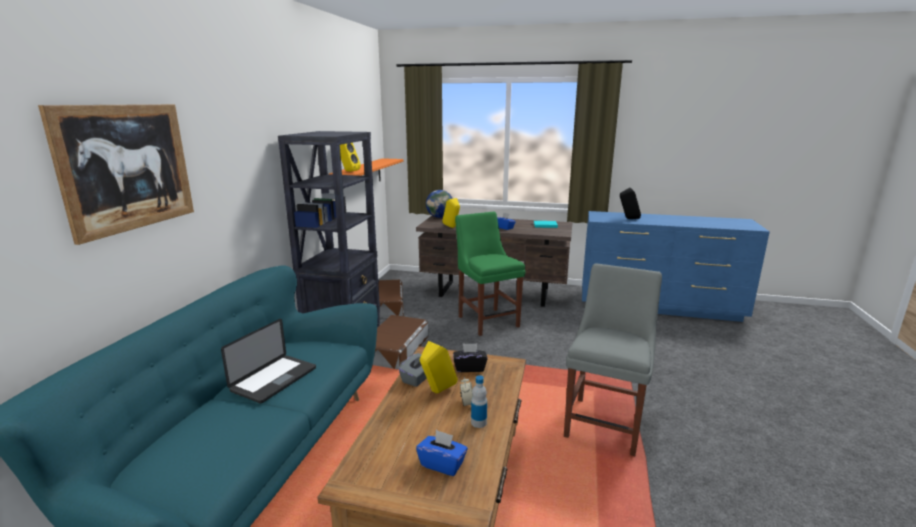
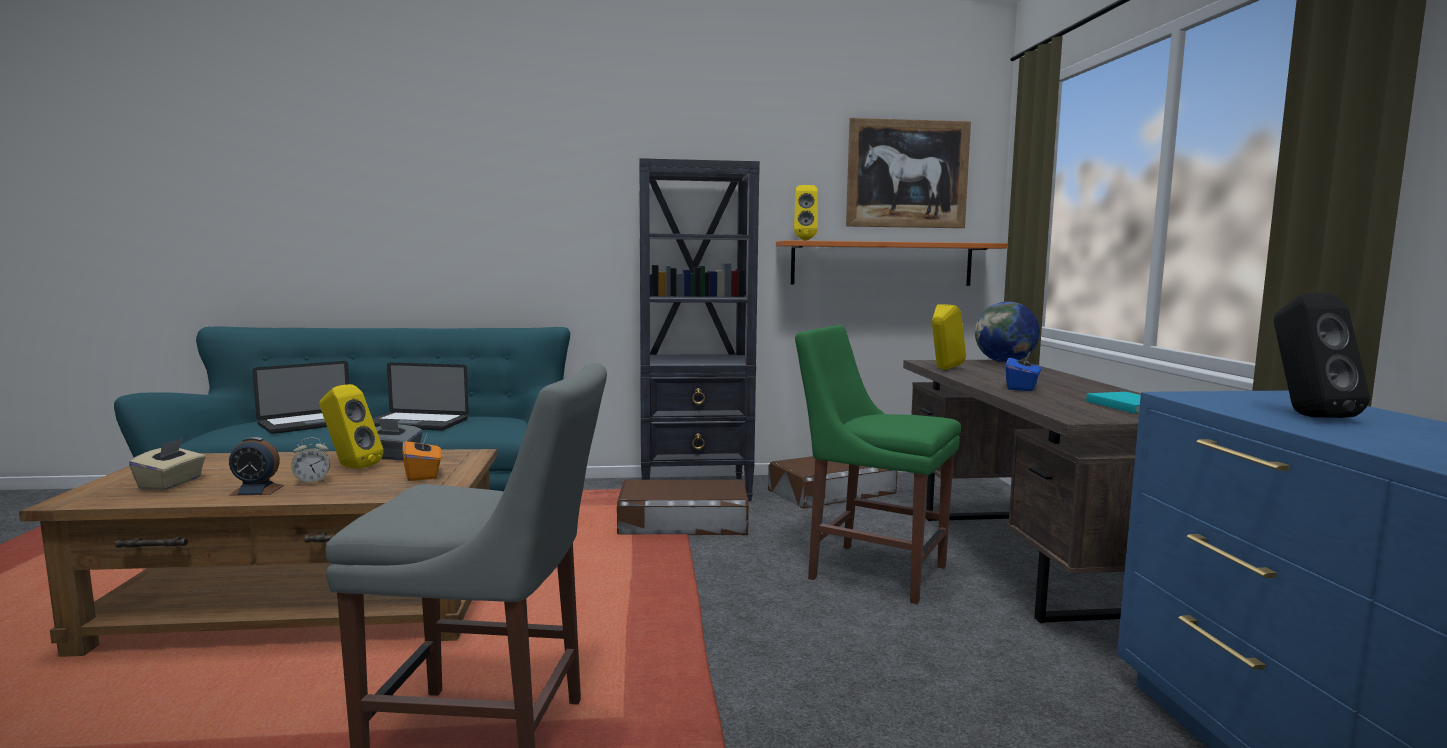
camera: 70 degrees right, 10 degrees down
(127, 167) = (405, 178): picture -> picture (907, 174)
(210, 432) = (312, 423): none -> laptop
(442, 464) = (171, 484): blue tissue box -> beige tissue box
(469, 368) = (423, 474): black tissue box -> orange tissue box
(478, 422) = (257, 490): bottle -> alarm clock
(487, 320) = (871, 570): green chair -> green chair turned 105 degrees counterclockwise

